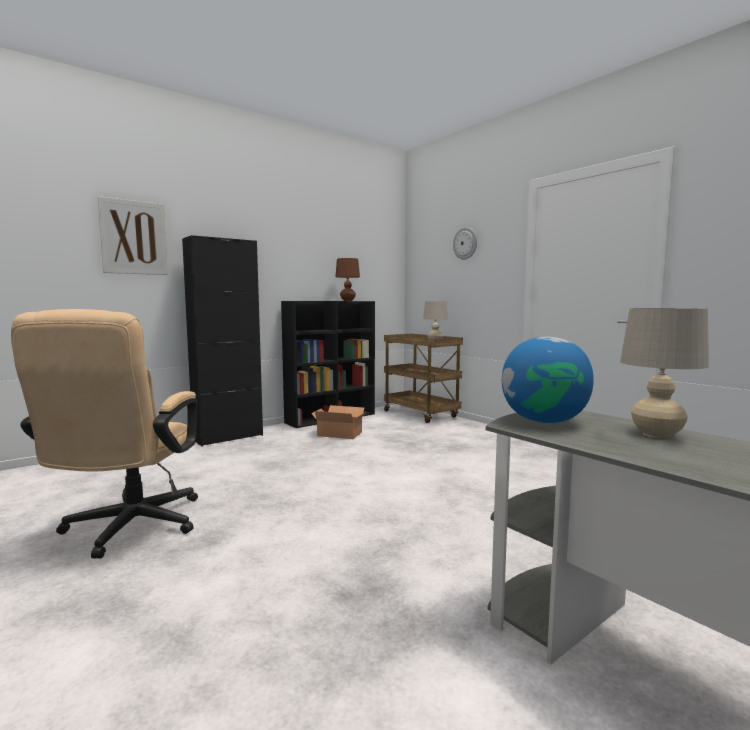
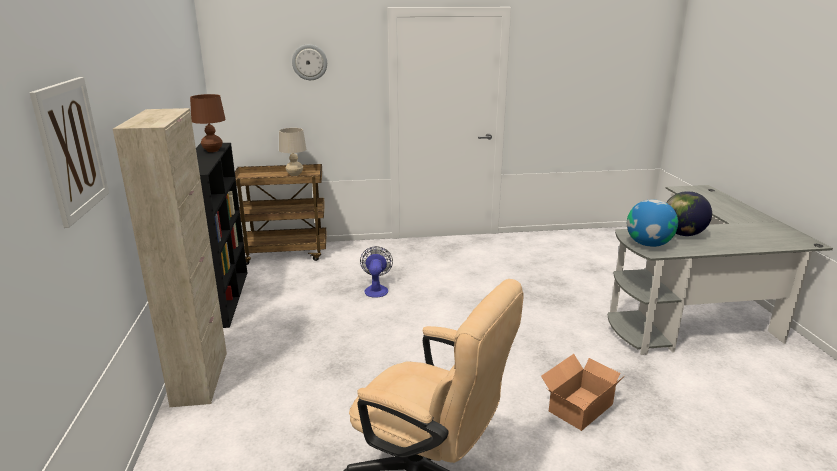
camera: 60 degrees left, 15 degrees up
(228, 437) = (200, 378): black cabinet -> beige cabinet
(339, 433) = (286, 309): cardboard box -> cardboard box (577, 407)
(413, 448) = (376, 289): none -> fan
(657, 435) = (682, 234): beige table lamp -> globe

